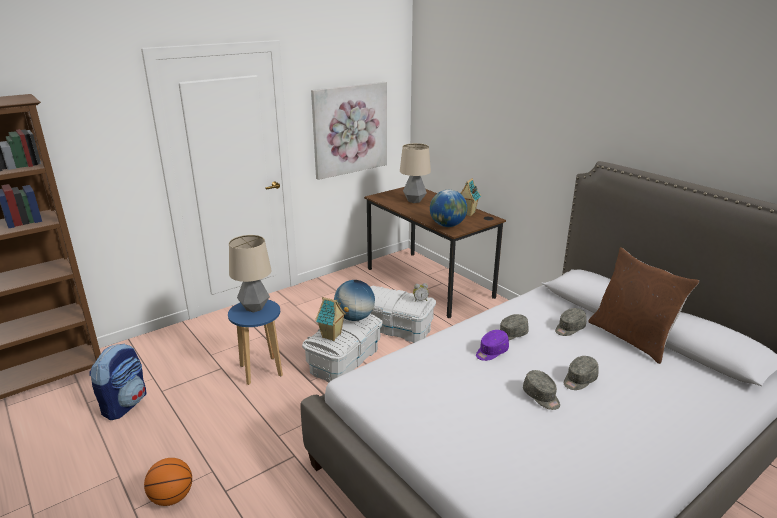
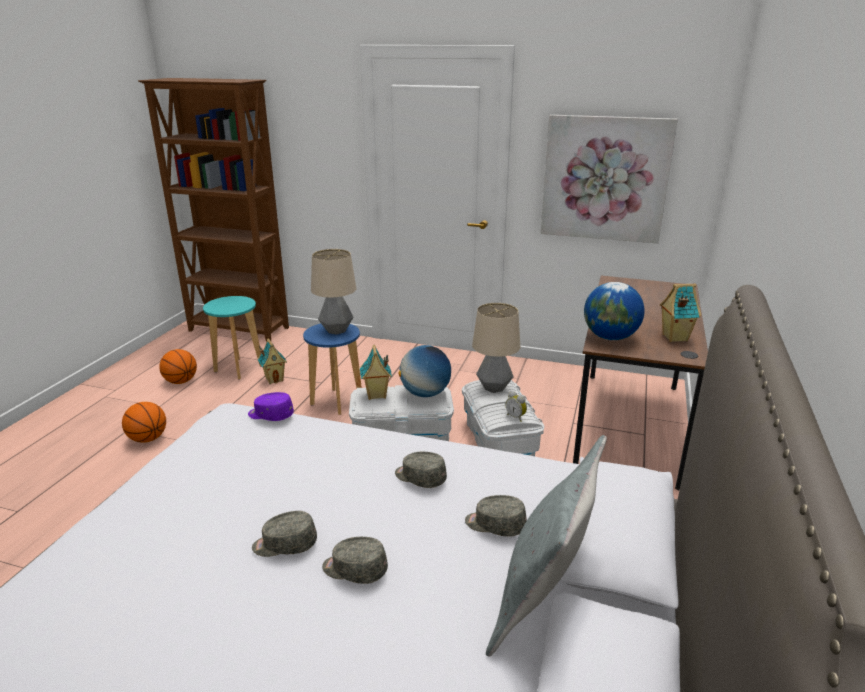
camera: 55 degrees right, 0 degrees up
(90, 448) = (181, 381): none -> basketball
(125, 404) = (239, 368): backpack -> turquoise stool
(178, 390) = (274, 379): none -> toy house
(414, 201) = (645, 300): table lamp -> table lamp (494, 388)
(491, 352) = (359, 475): purple cap -> purple cap (270, 415)
(541, 397) = (284, 545): grey cap -> grey cap turned 60 degrees clockwise
(631, 338) = (542, 601): brown pillow -> grey pillow

